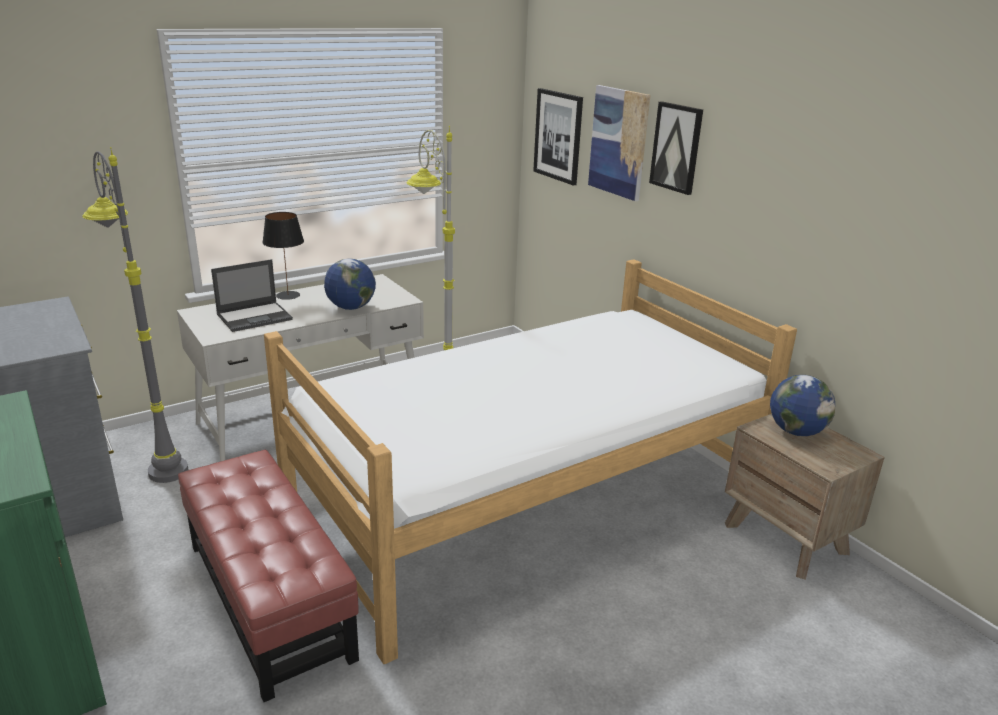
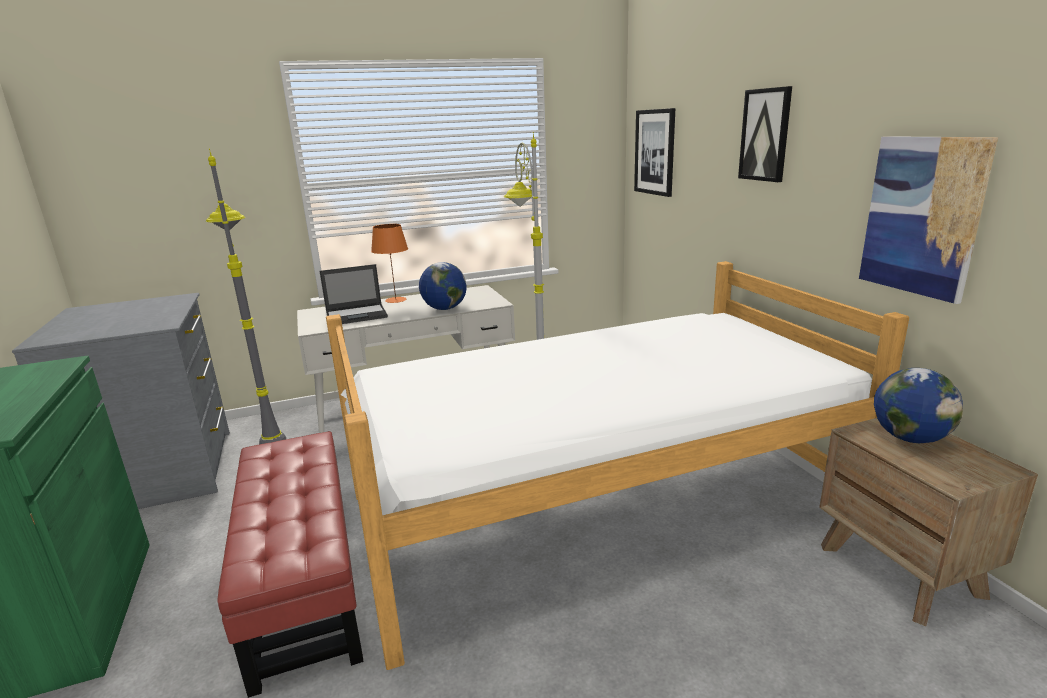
camera: 15 degrees right, 5 degrees down
(287, 295) = (395, 300): black table lamp -> orange table lamp
(619, 142) = (708, 144): picture -> picture (922, 216)

